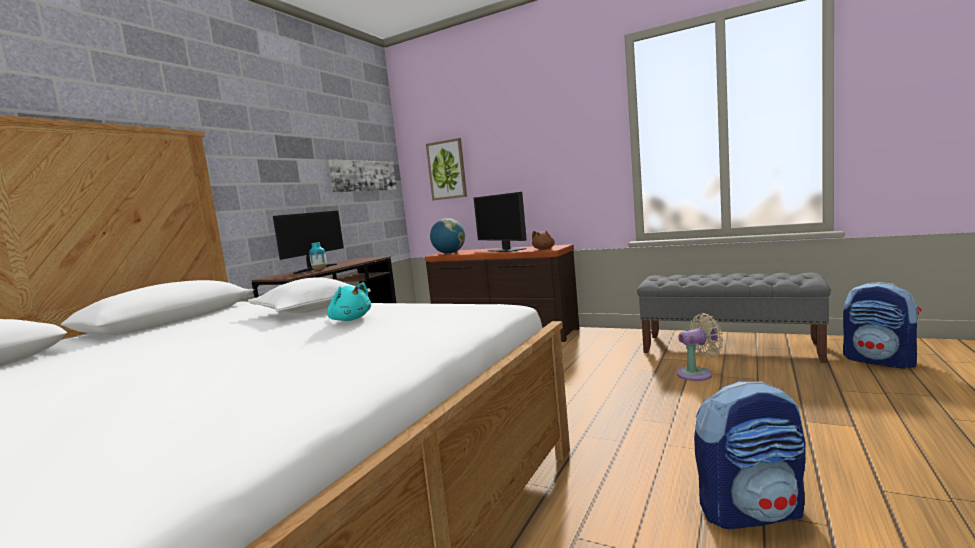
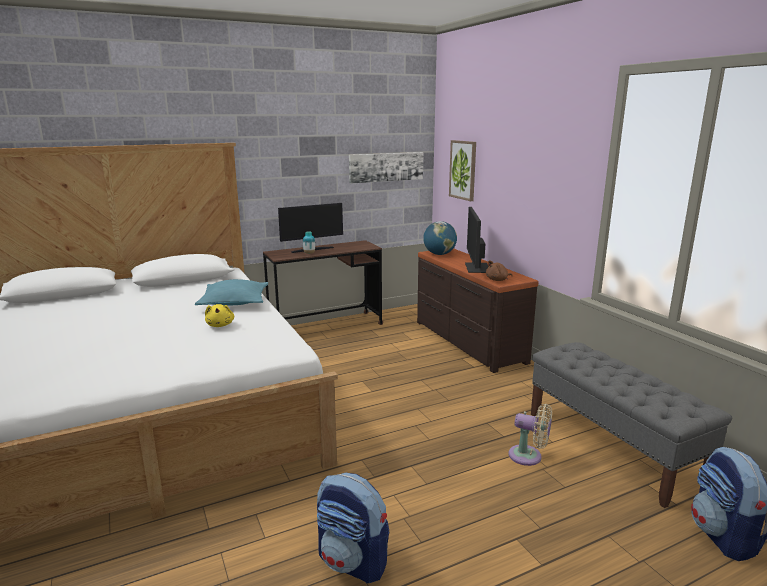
camera: 35 degrees right, 10 degrees up
(311, 310) = (234, 302): white pillow -> turquoise pillow
(350, 319) = (220, 325): turquoise plush toy -> yellow plush toy

